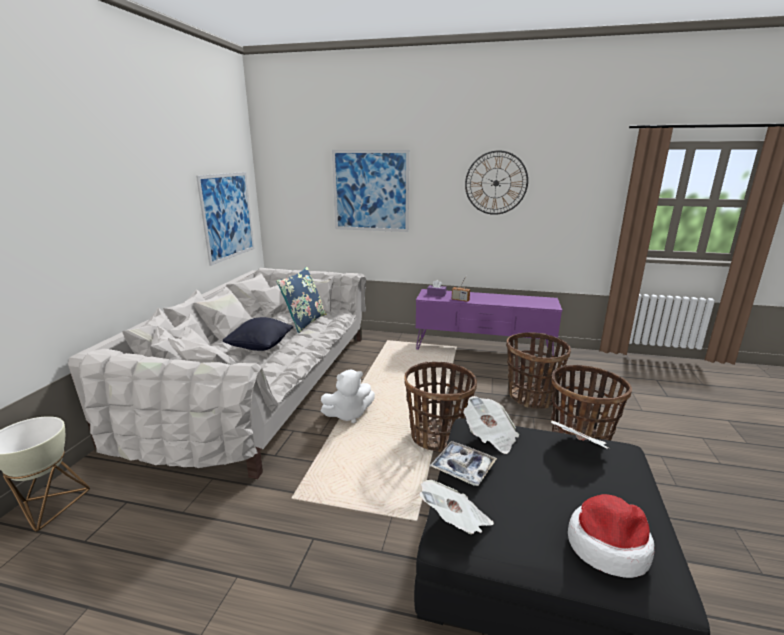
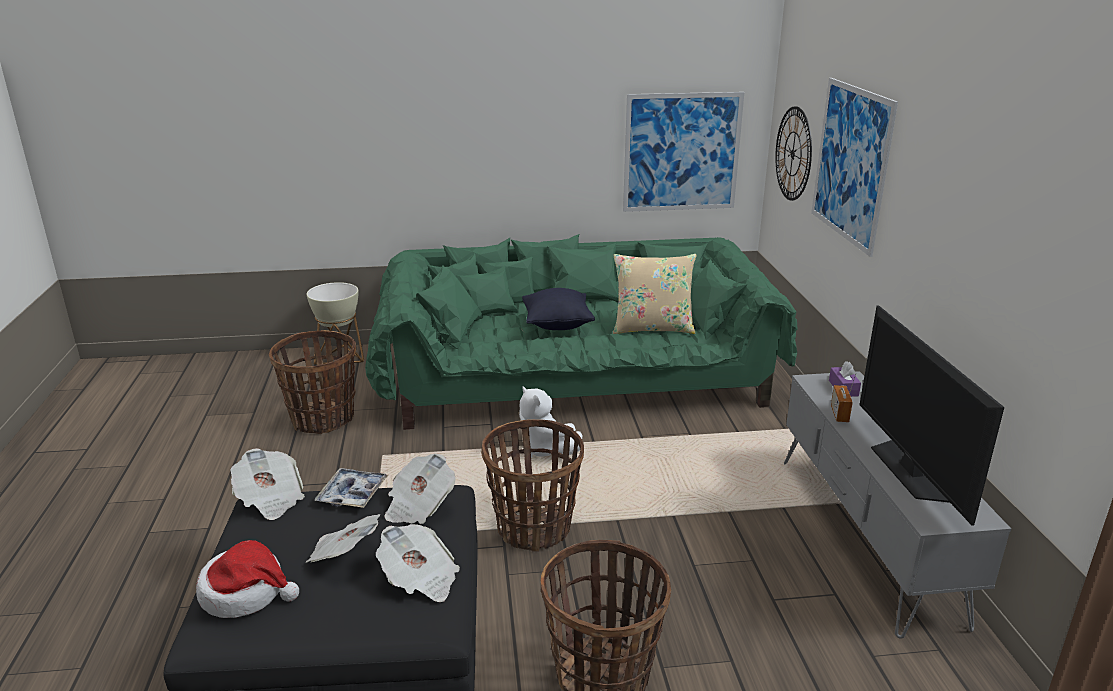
camera: 70 degrees right, 5 degrees up
(259, 384) = (571, 374): white sofa -> green sofa
(304, 322) = (652, 328): blue pillow -> beige pillow
(483, 349) = (866, 536): purple tv stand -> grey tv stand
(496, 183) = (983, 211): wall clock -> wall clock (793, 154)
(513, 300) = (910, 471): none -> television
(531, 397) = (715, 613): basket -> basket (322, 419)
(551, 479) = (345, 554): none -> newspaper

